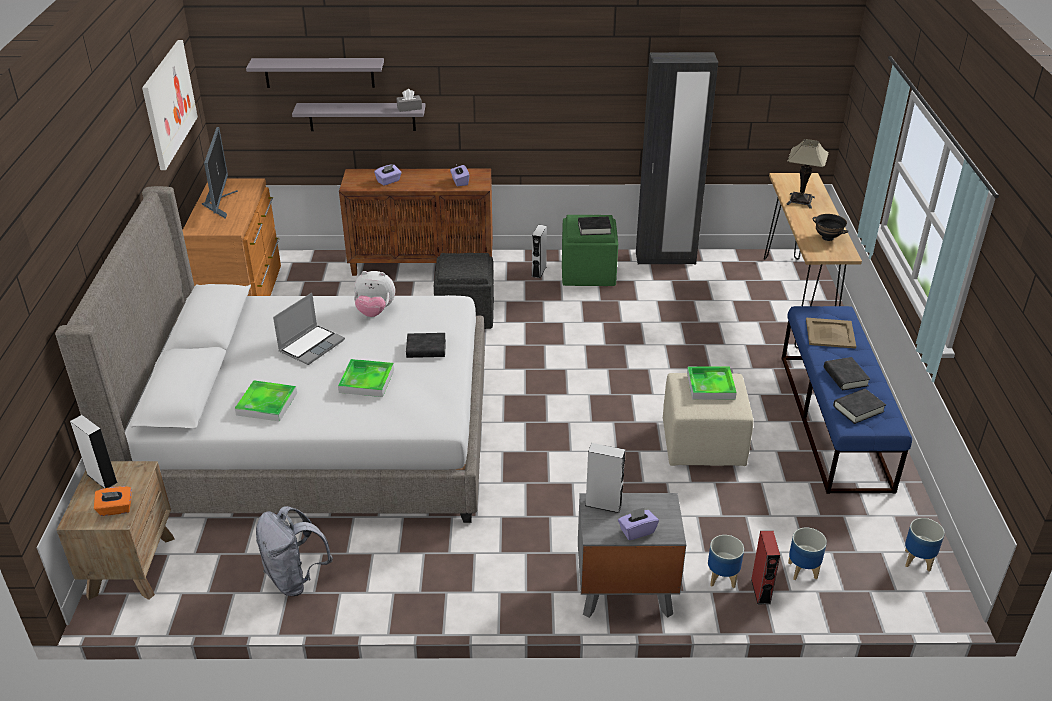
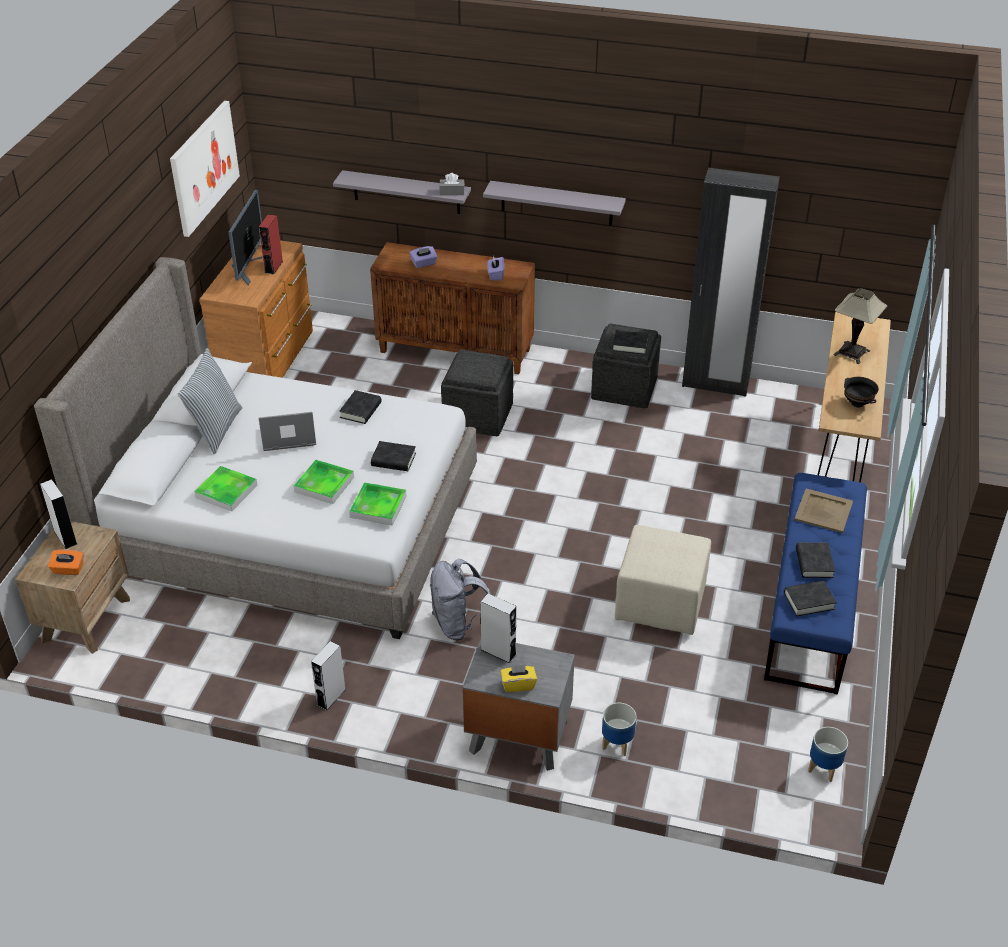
camera: 15 degrees right, 5 degrees up
(233, 350) = (215, 429): none -> pillow
(295, 578) = (222, 660): grey backpack -> grey backpack (459, 624)
(311, 345) = (288, 437): laptop -> laptop turned 150 degrees counterclockwise
(319, 72) = (366, 143): grey shelf -> grey shelf (556, 203)
(375, 312) = (360, 410): plush toy -> black book
(539, 271) = (573, 378): grey speaker -> grey speaker (331, 697)
(588, 272) = (625, 388): green ottoman -> grey ottoman
(637, 531) = (518, 684): purple tissue box -> yellow tissue box
(710, 386) = (670, 547): tray -> tray (378, 506)
(760, 591) = (649, 765): red speaker -> red speaker (273, 267)
(802, 570) = (700, 753): planter -> none

